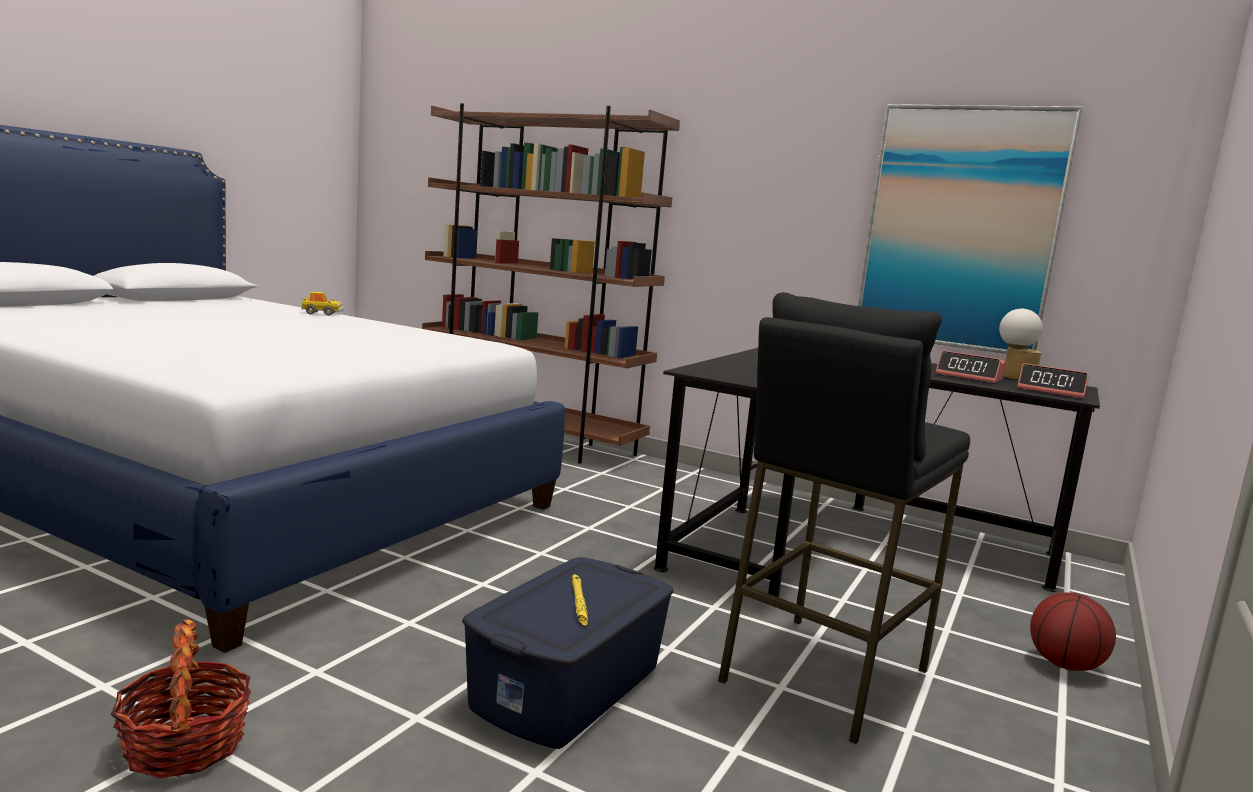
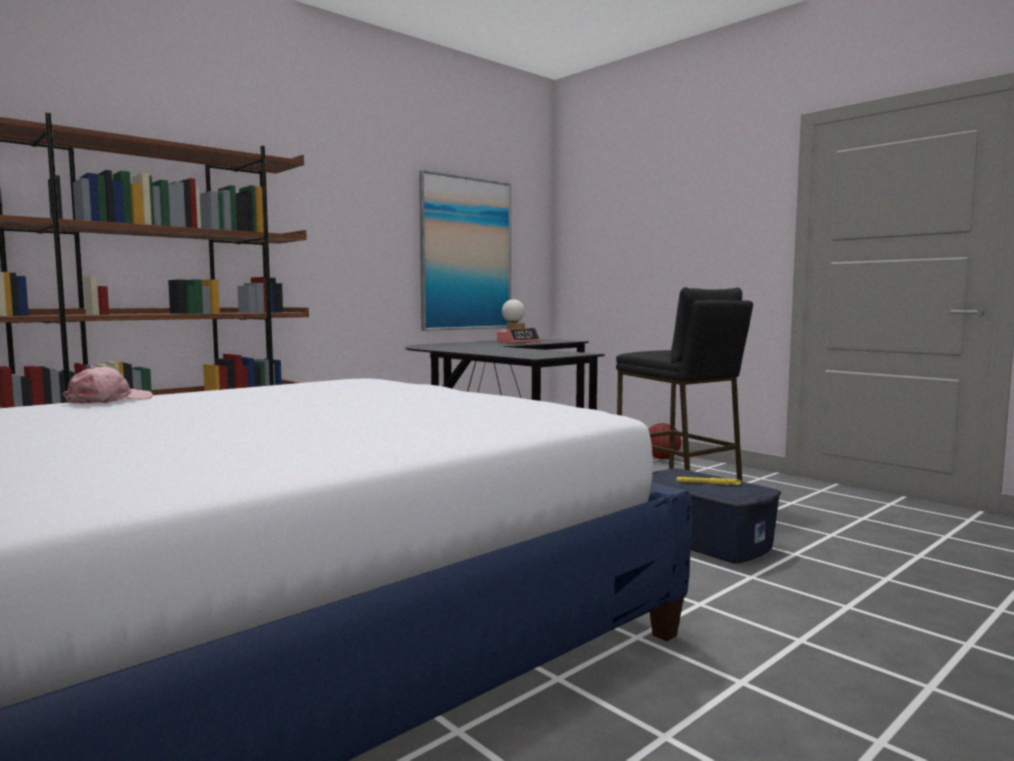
camera: 70 degrees left, 5 degrees down
(185, 746) = (813, 642): basket -> none
(322, 313) = (109, 400): toy car -> pink cap
(1051, 391) = (554, 340): alarm clock -> none

